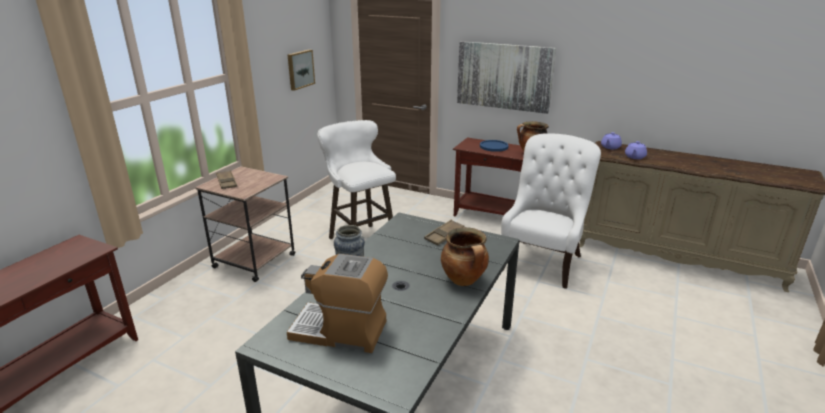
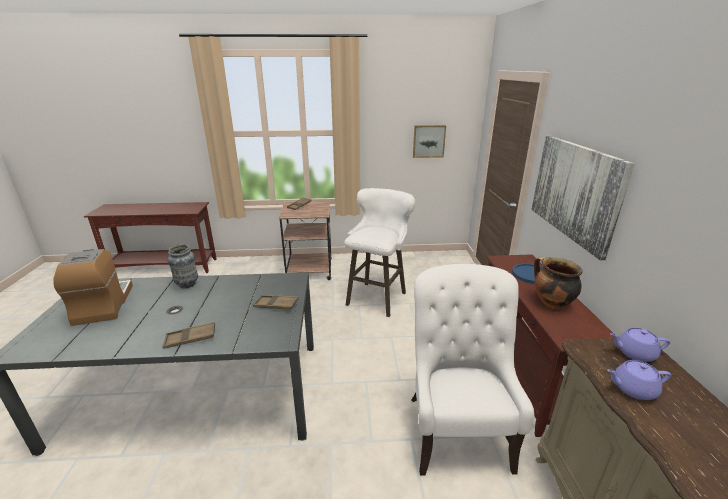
camera: 60 degrees right, 0 degrees up
(464, 280) = (190, 338): cooking pot -> brown tray
(542, 262) = (456, 431): white chair -> white chair turned 90 degrees counterclockwise

